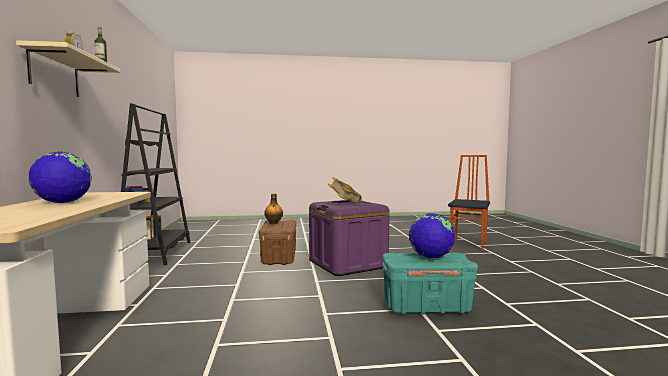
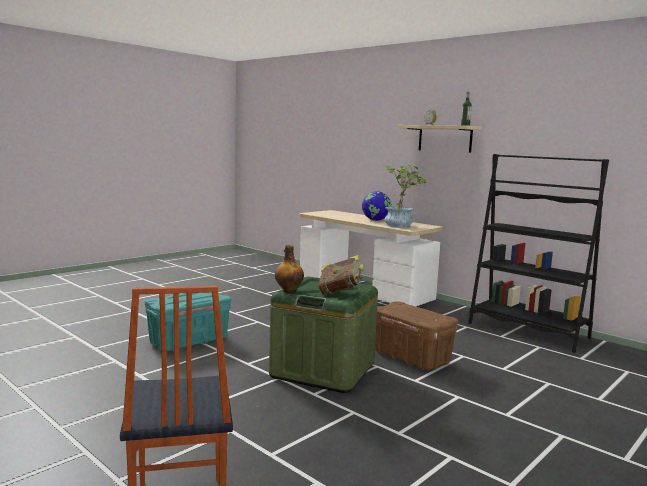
camera: 140 degrees right, 5 degrees up
(103, 195) = (401, 225): none -> potted plant
(273, 223) = (422, 312): bottle -> bottle (289, 291)
(347, 264) = (323, 370): purple storage box -> green storage box
(430, 257) = (186, 297): globe -> none

